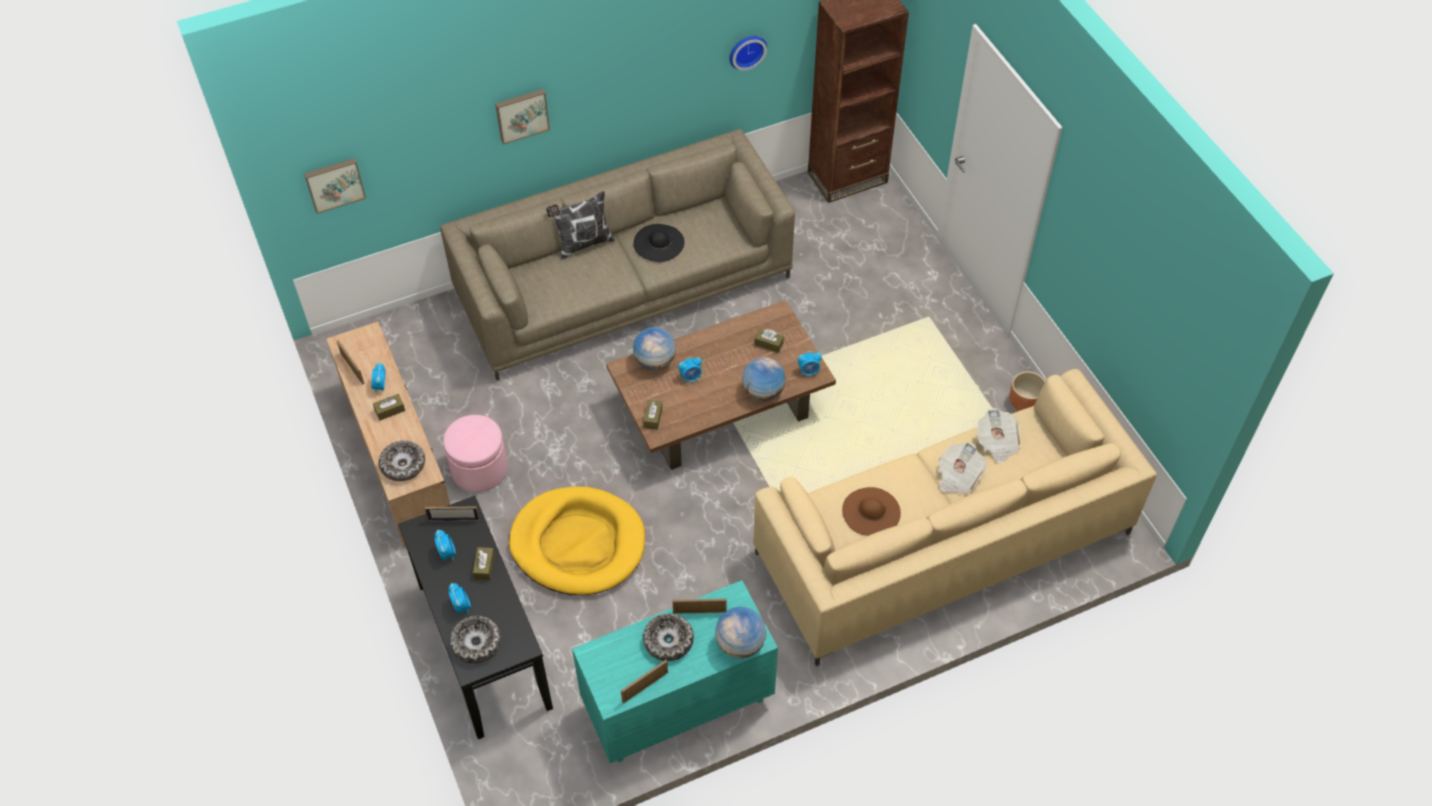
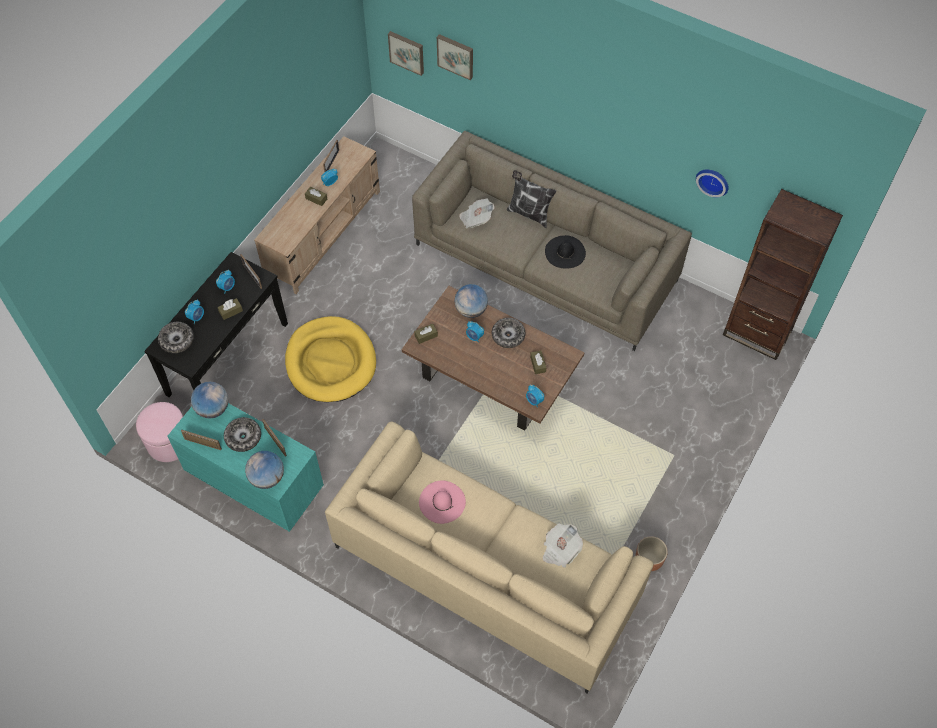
camera: 55 degrees right, 5 degrees up
(403, 465) = (283, 230): bowl -> bowl (508, 335)
(479, 469) = (345, 278): pink ottoman -> pink ottoman (169, 442)
(521, 115) = (536, 100): picture -> picture (456, 56)
(763, 392) = (495, 384): globe -> globe (213, 408)
(871, 512) = (442, 502): brown hat -> pink hat
(957, 476) = (512, 540): newspaper -> newspaper (476, 219)

